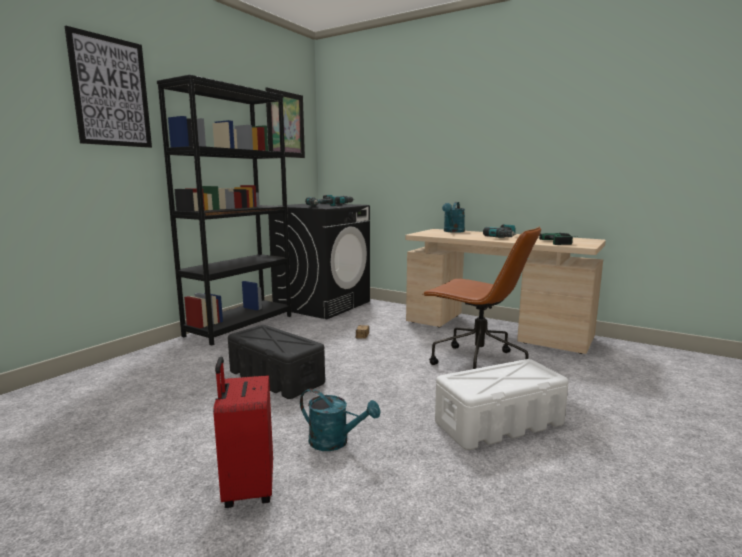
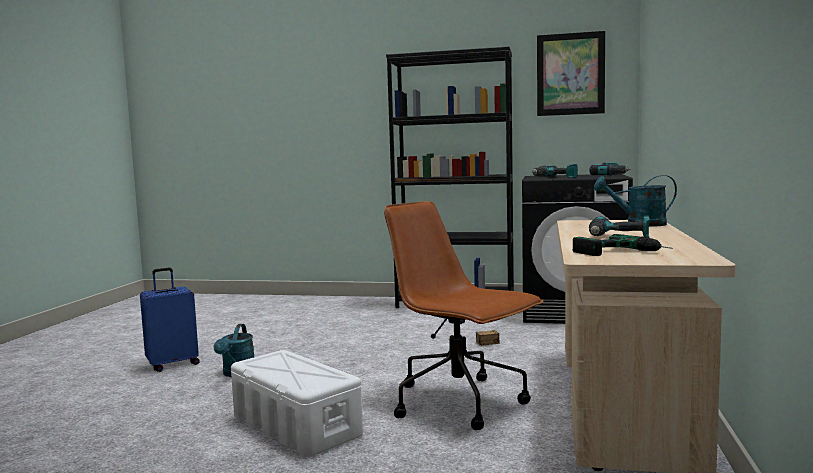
camera: 70 degrees right, 5 degrees down
(111, 92) = (358, 79): picture -> none
(247, 488) = (173, 364): red suitcase -> blue suitcase
(276, 377) = (343, 337): black storage box -> none
(477, 363) = (460, 402): brown office chair -> brown office chair turned 120 degrees clockwise

